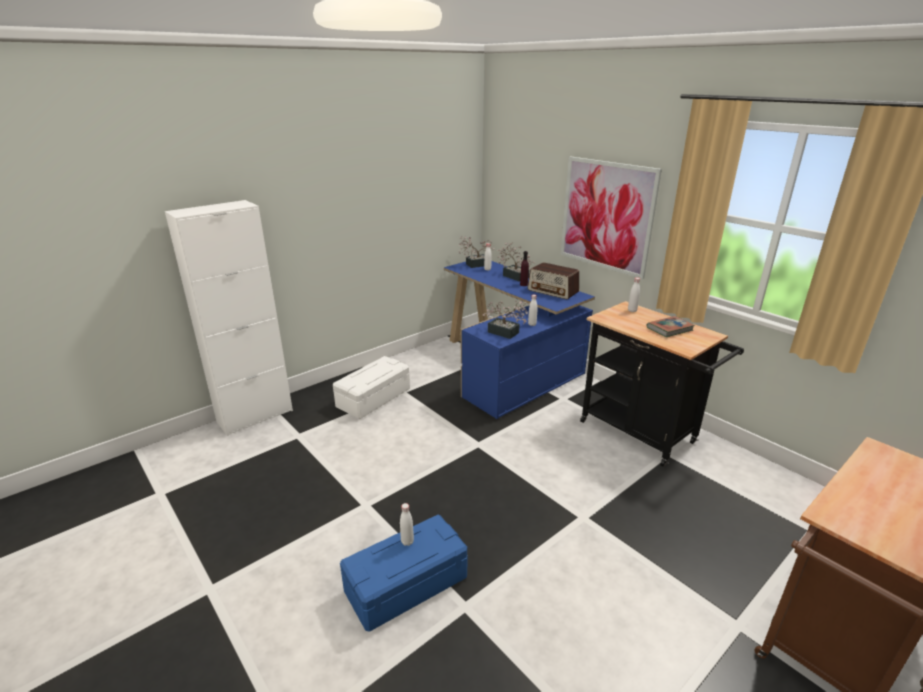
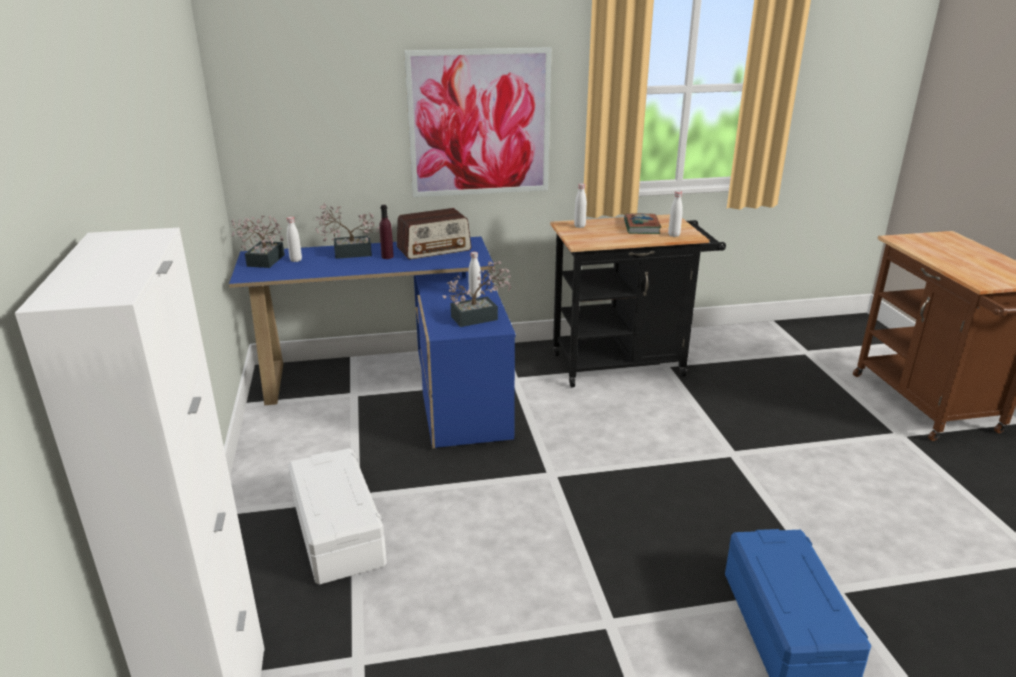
camera: 60 degrees left, 0 degrees up
(407, 542) = (779, 573): white bottle -> white bottle (674, 235)

